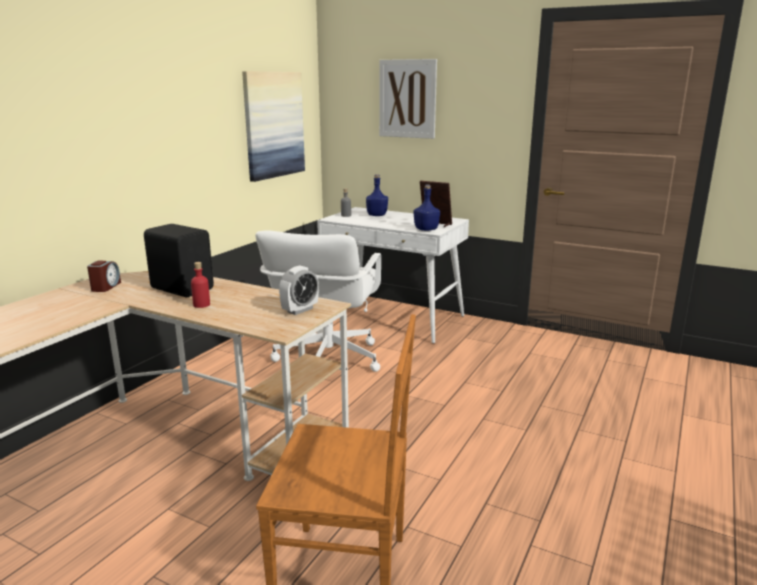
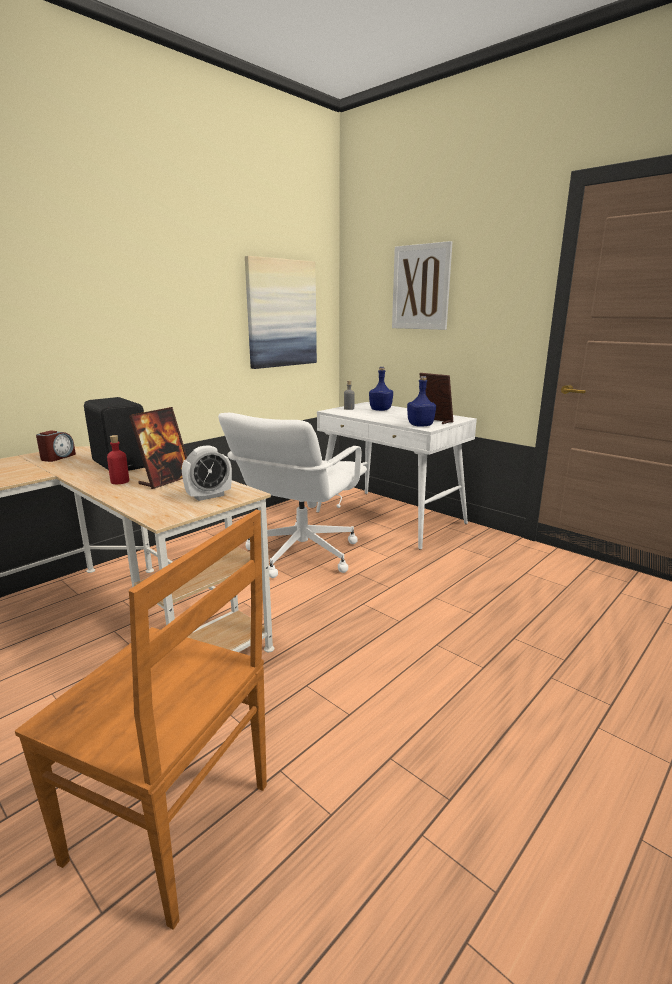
camera: 15 degrees right, 0 degrees up
(244, 300) = (165, 480): none -> picture frame

